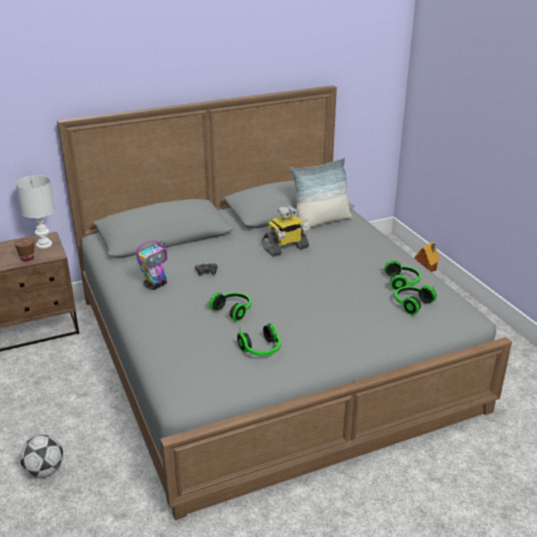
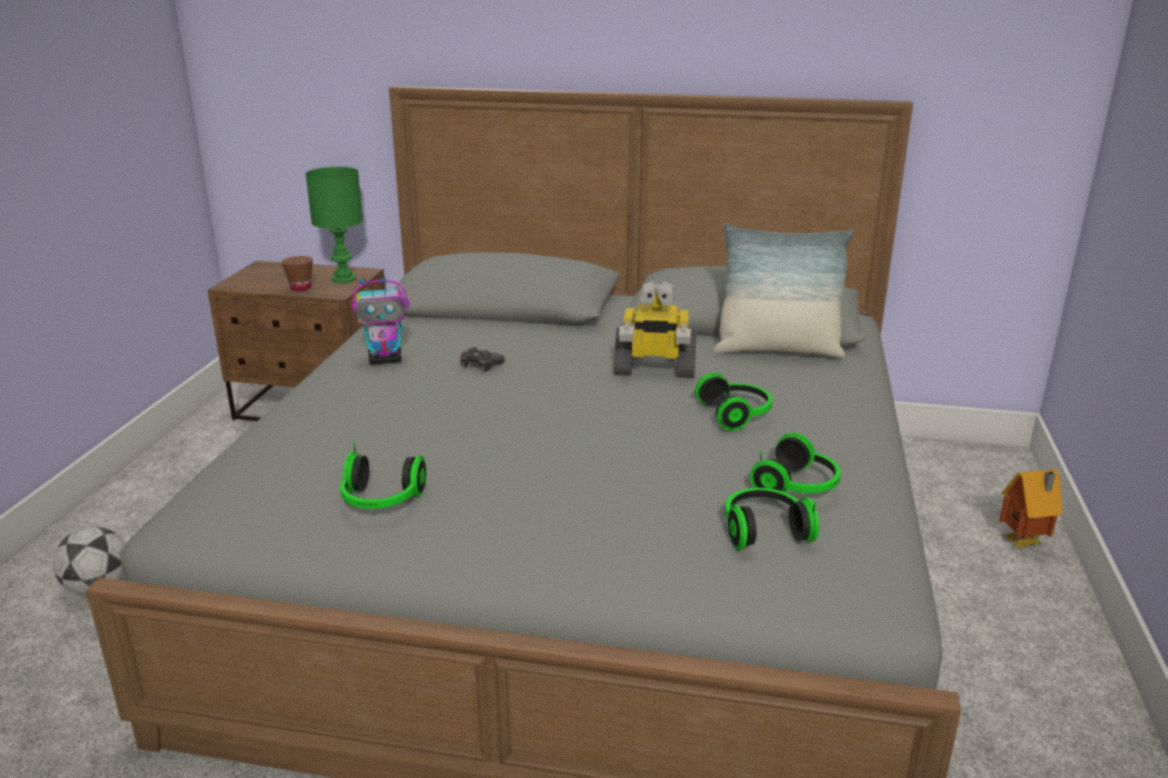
camera: 35 degrees right, 5 degrees down
(45, 245) = (344, 279): white table lamp -> green table lamp
(233, 311) = (433, 429): headphones -> headphones (736, 415)

